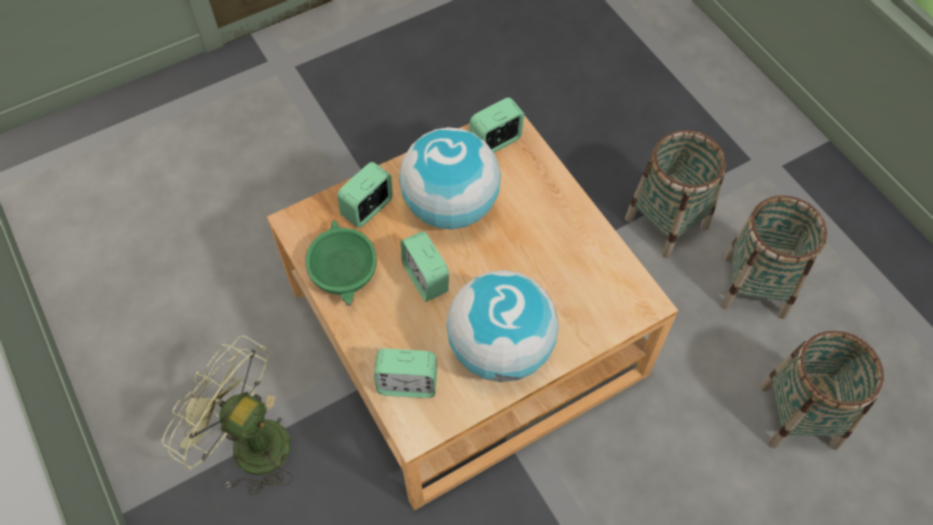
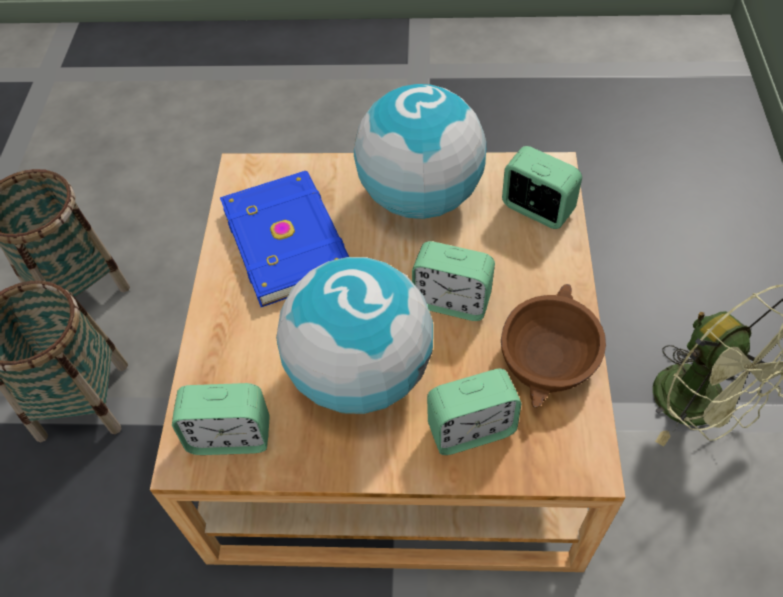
camera: 145 degrees left, 5 degrees down
(342, 271) = (549, 359): green bowl -> brown bowl
(425, 278) = (451, 301): alarm clock -> alarm clock turned 105 degrees clockwise
(565, 267) = (289, 239): none -> blue book
(798, 416) = (169, 180): basket -> none

